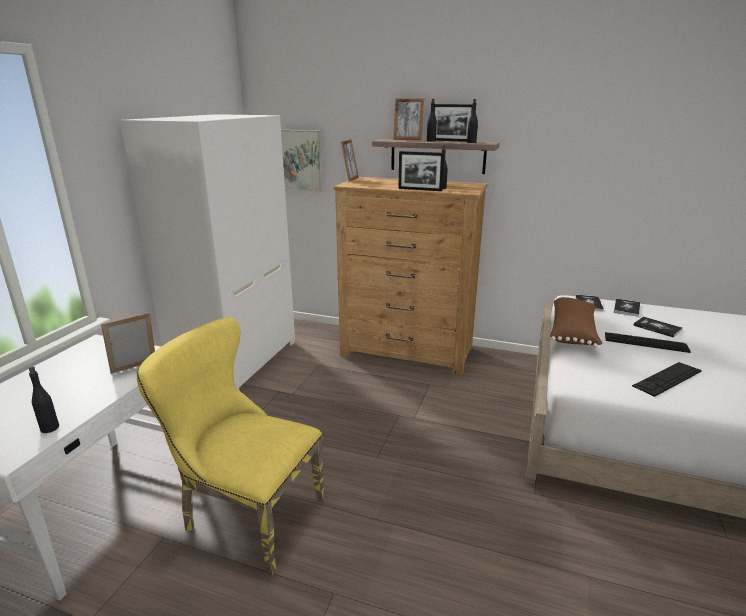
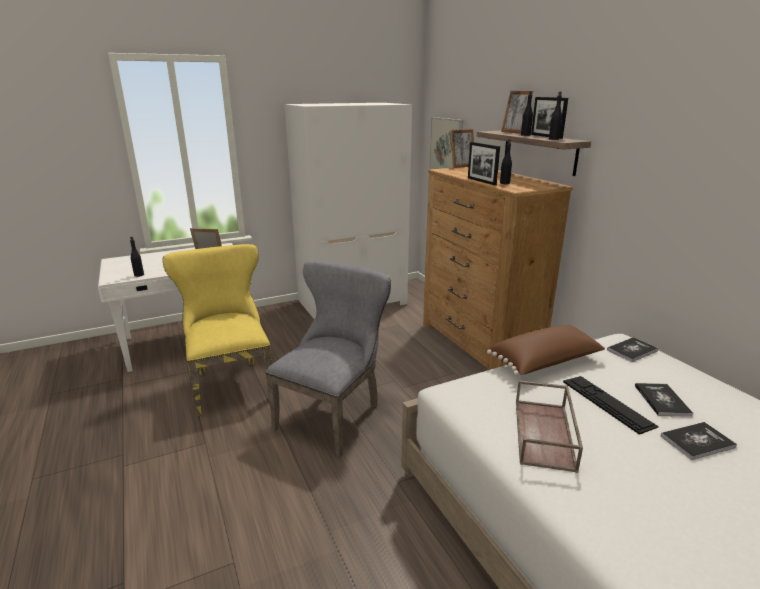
camera: 45 degrees right, 0 degrees up
(401, 475) = (333, 414): none -> grey chair
(626, 308) = (672, 371): book -> book (697, 441)
(667, 378) = (545, 434): keyboard -> brown tray

